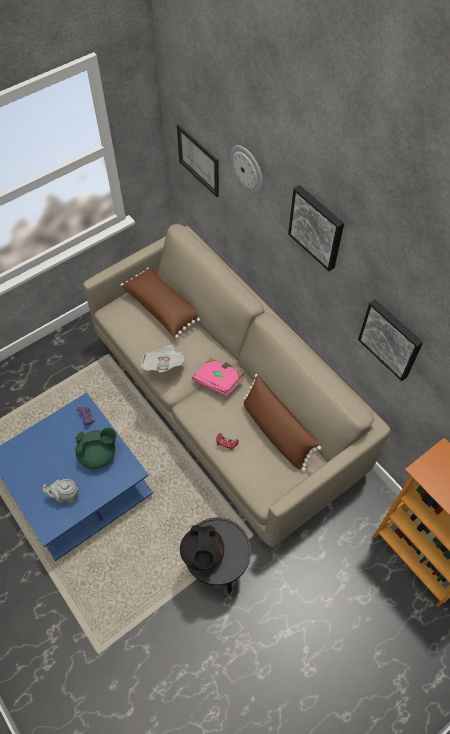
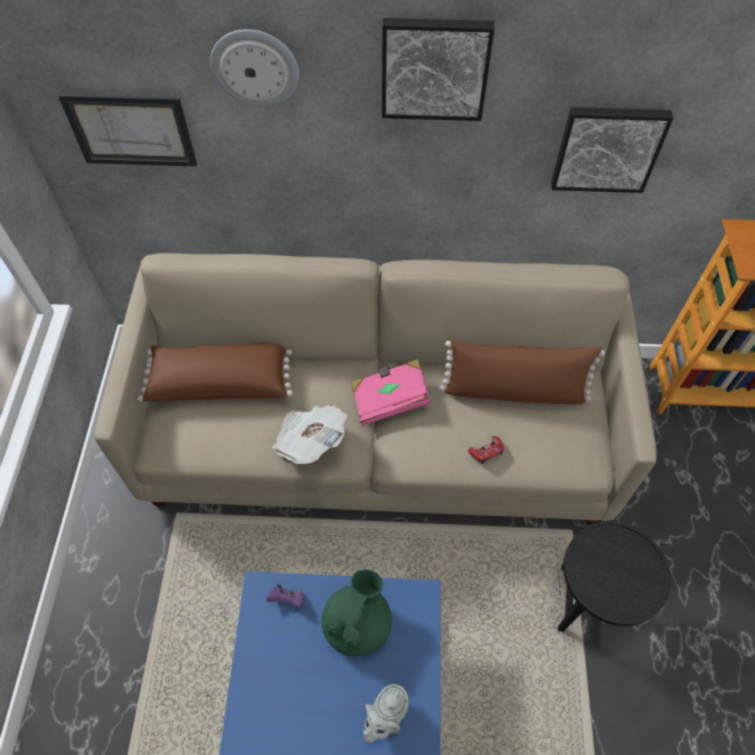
camera: 50 degrees left, 0 degrees up
(202, 553) = (611, 591): black teapot -> none

